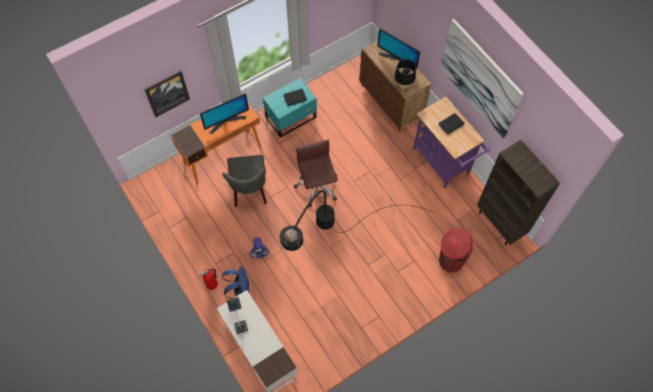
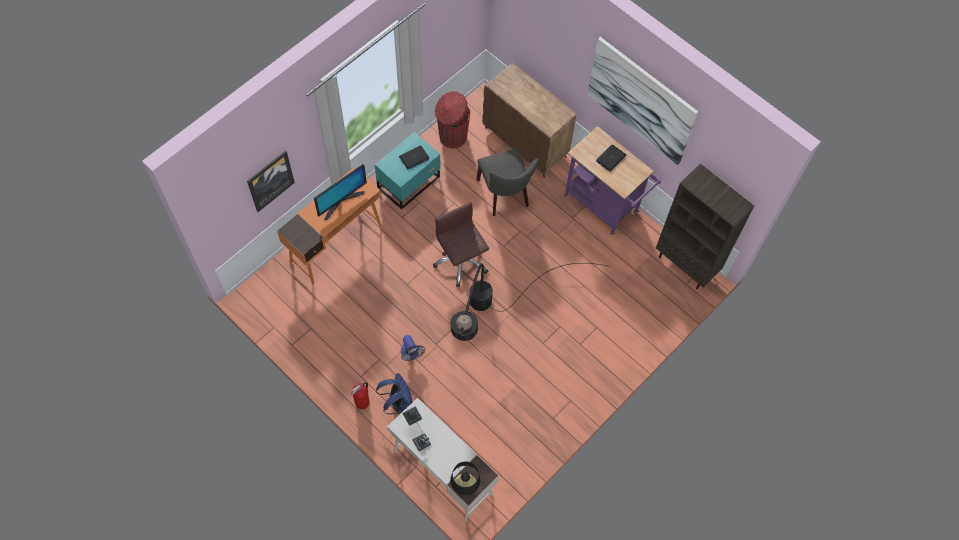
camera: 15 degrees left, 0 degrees up
(250, 191) = (380, 282): grey chair -> grey chair (504, 195)
(397, 60) = (530, 91): monitor -> none
(403, 85) = (544, 121): black table lamp -> black table lamp (465, 486)
(450, 261) = (638, 319): red trash can -> red trash can (452, 137)

